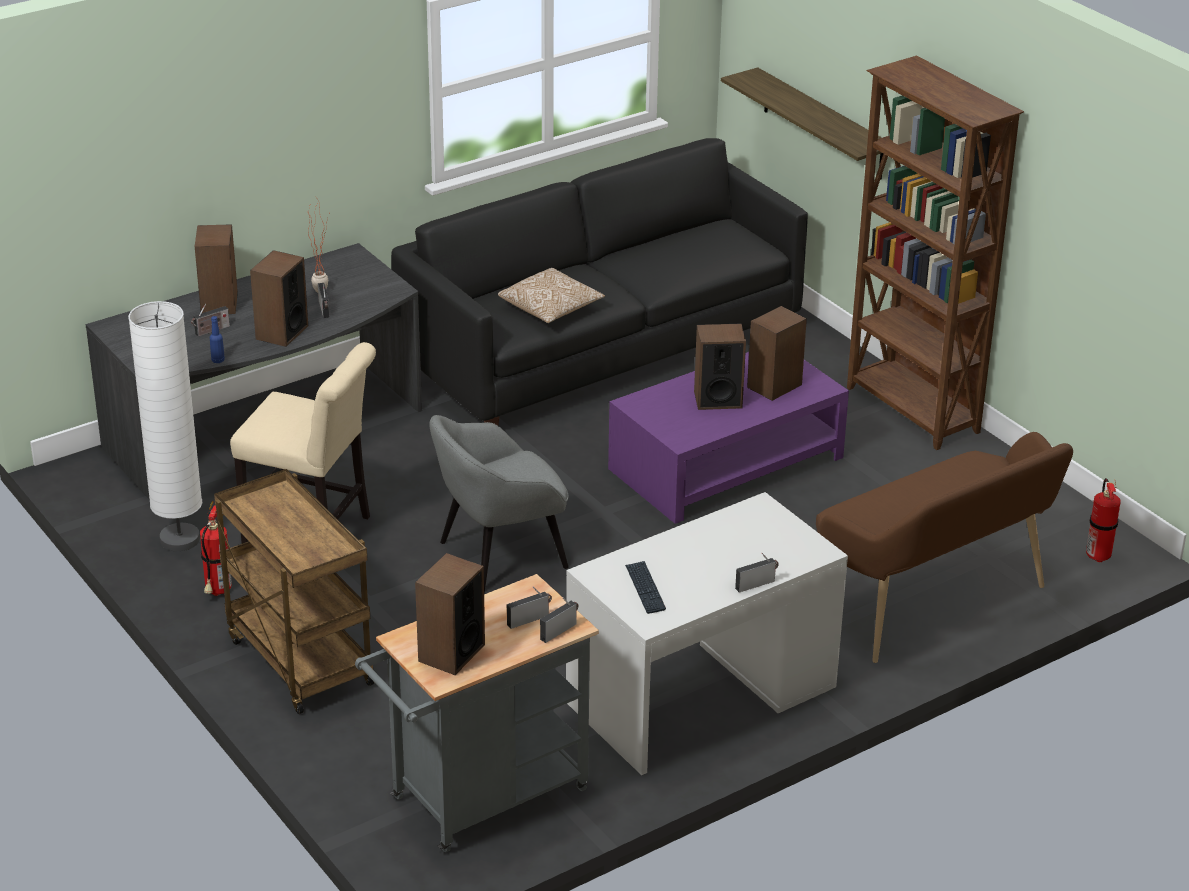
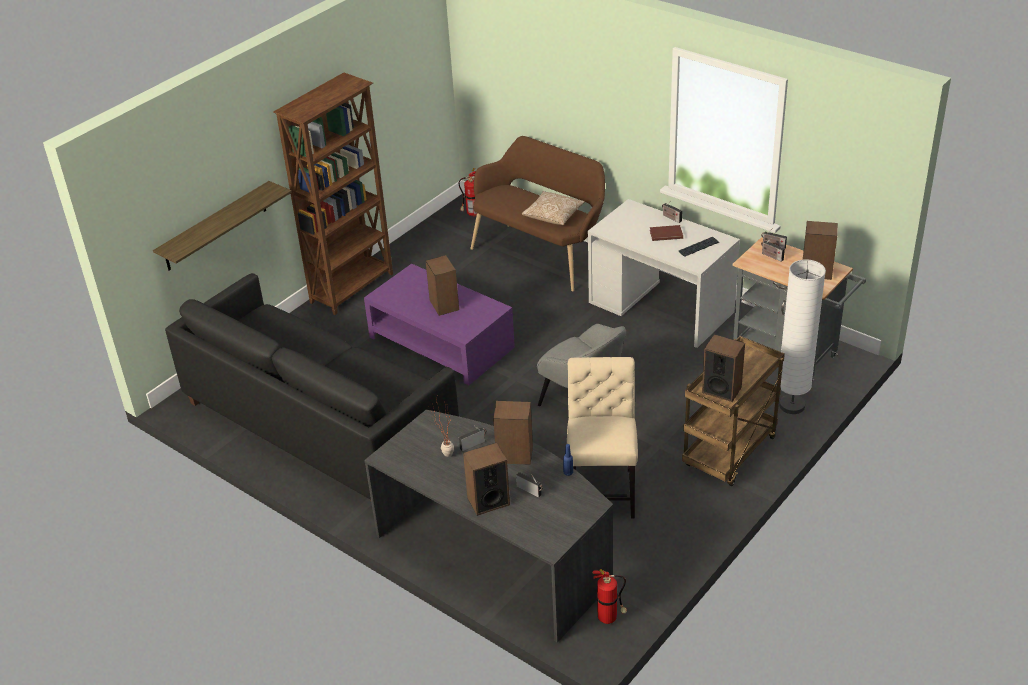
camera: 105 degrees left, 5 degrees up
(180, 540) = (646, 551): white floor lamp -> white floor lamp (792, 406)
(217, 592) = (689, 511): fire extinguisher -> fire extinguisher (609, 618)
(550, 309) = (383, 377): pillow -> pillow (553, 216)
(707, 565) = (665, 234): none -> brown book
(774, 386) = (419, 288): speaker -> speaker (721, 389)

